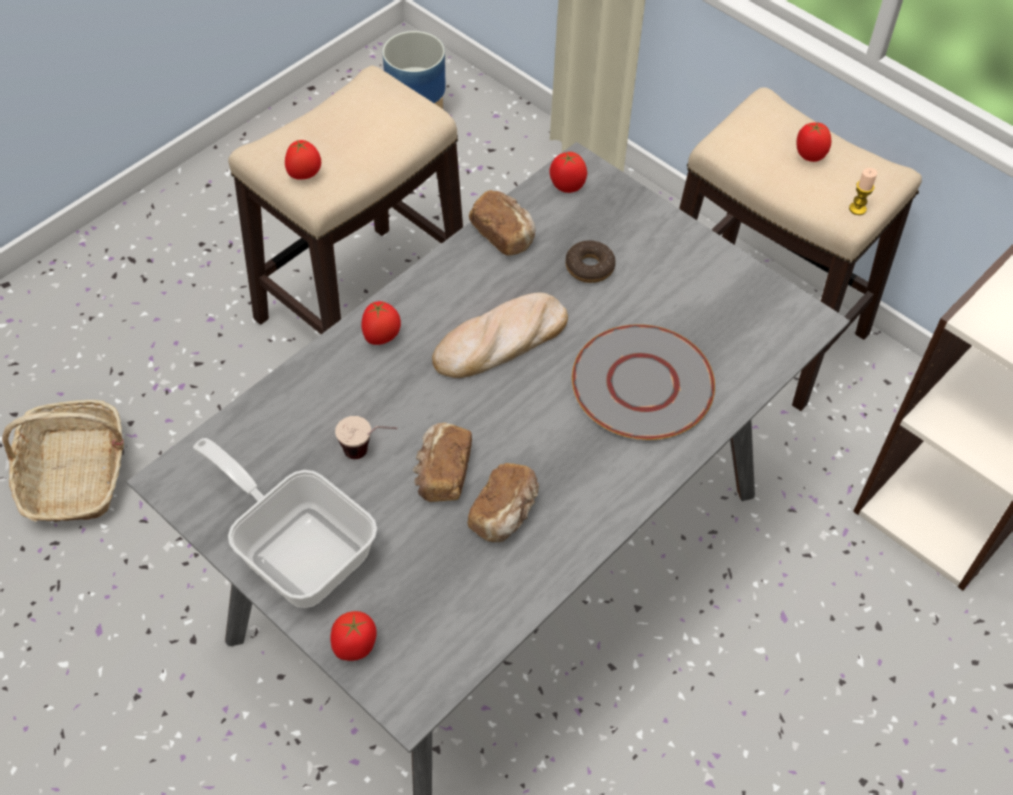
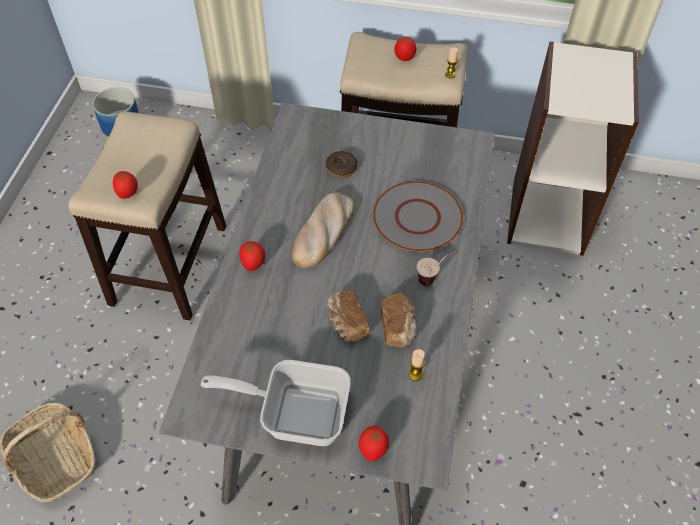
camera: 30 degrees left, 0 degrees up
(369, 453) = (297, 334): cup -> cup (435, 277)
(480, 585) = (415, 374): none -> candle
(503, 234) = (280, 172): bread -> none
(566, 186) = (295, 129): tomato -> none

